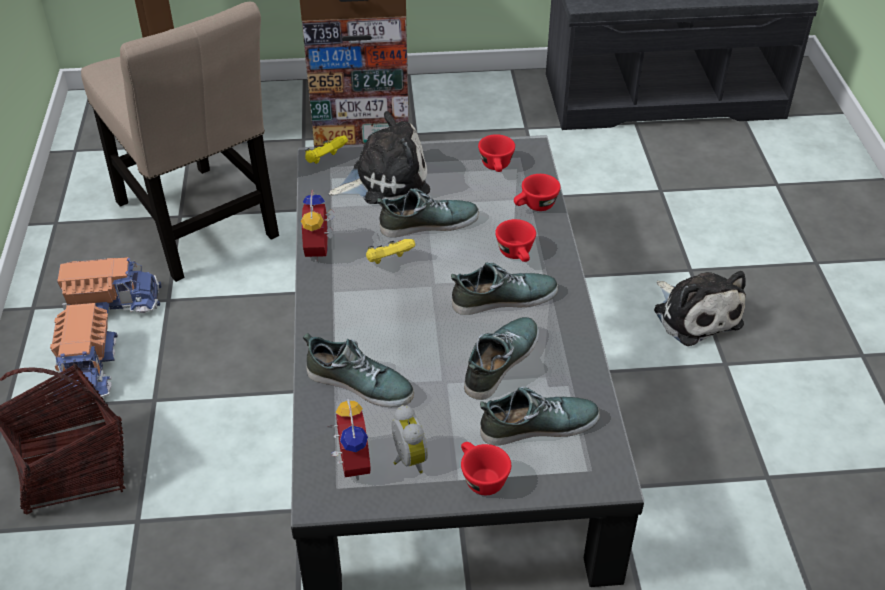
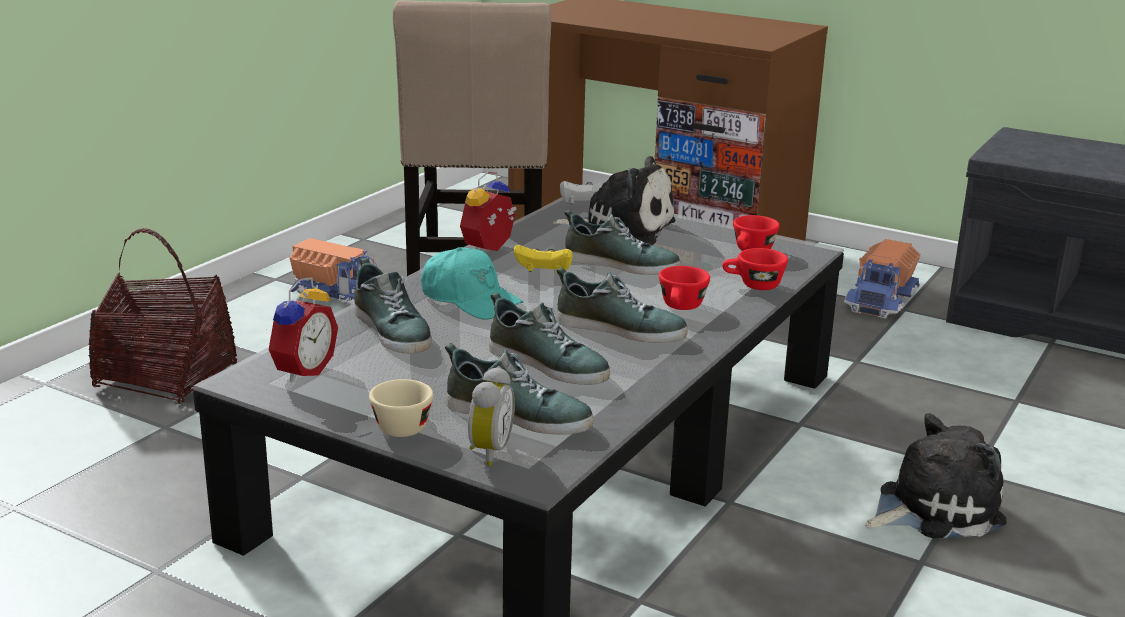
camera: 35 degrees right, 20 degrees down
(88, 370) = (263, 327): toy truck -> toy truck (882, 300)
(325, 159) = (583, 204): yellow game controller -> white game controller
(373, 319) = (470, 300): none -> turquoise cap
(407, 460) = (354, 387): alarm clock -> alarm clock (487, 451)
(480, 478) = (402, 424): red cup -> beige cup
(500, 361) = (549, 363): shoe -> shoe turned 60 degrees clockwise
(695, 314) = (932, 508): plush toy -> plush toy turned 120 degrees counterclockwise

